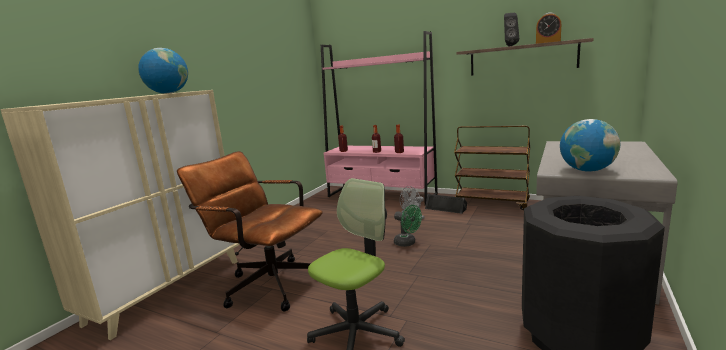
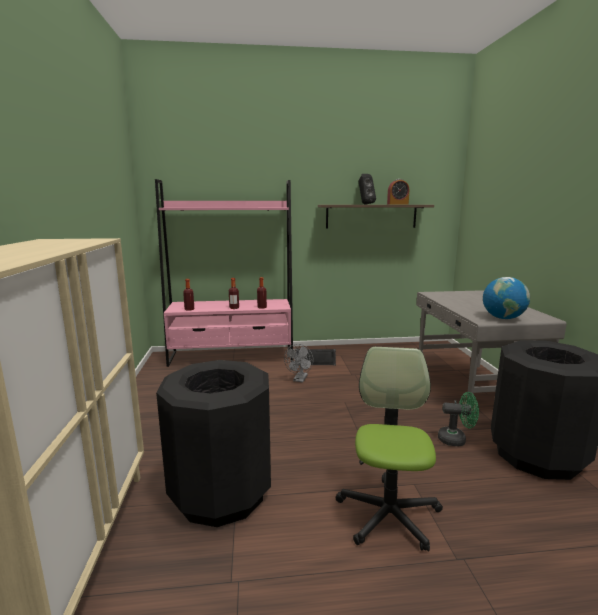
camera: 35 degrees left, 0 degrees up
(168, 93) = (73, 243): globe -> none
(267, 283) = (221, 493): brown office chair -> black trash can
(407, 243) = (322, 405): green fan -> green fan (456, 439)
(491, 202) = (348, 350): brown cart -> none

